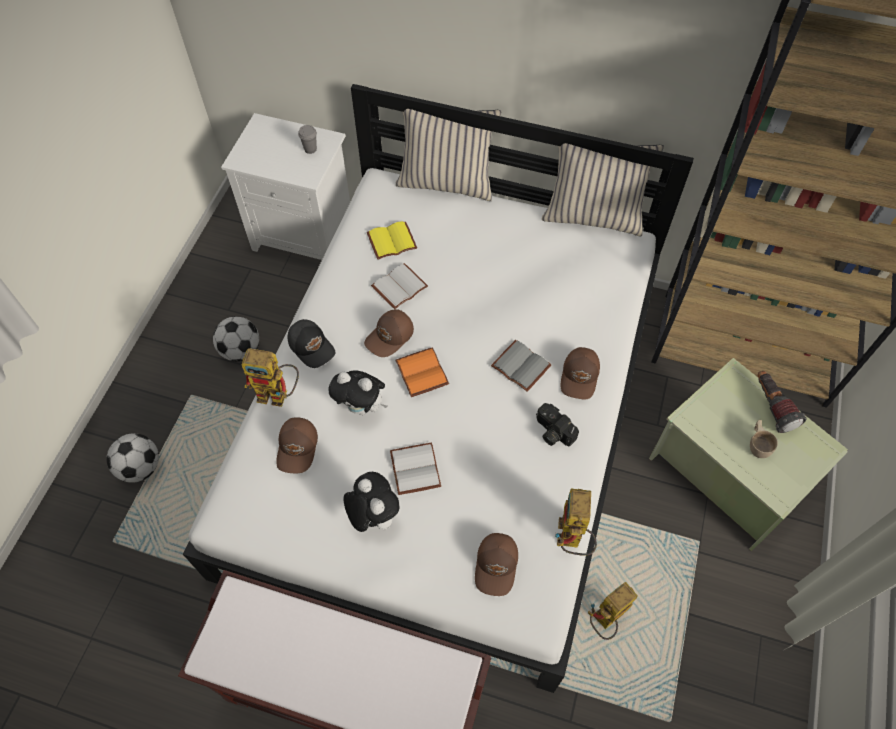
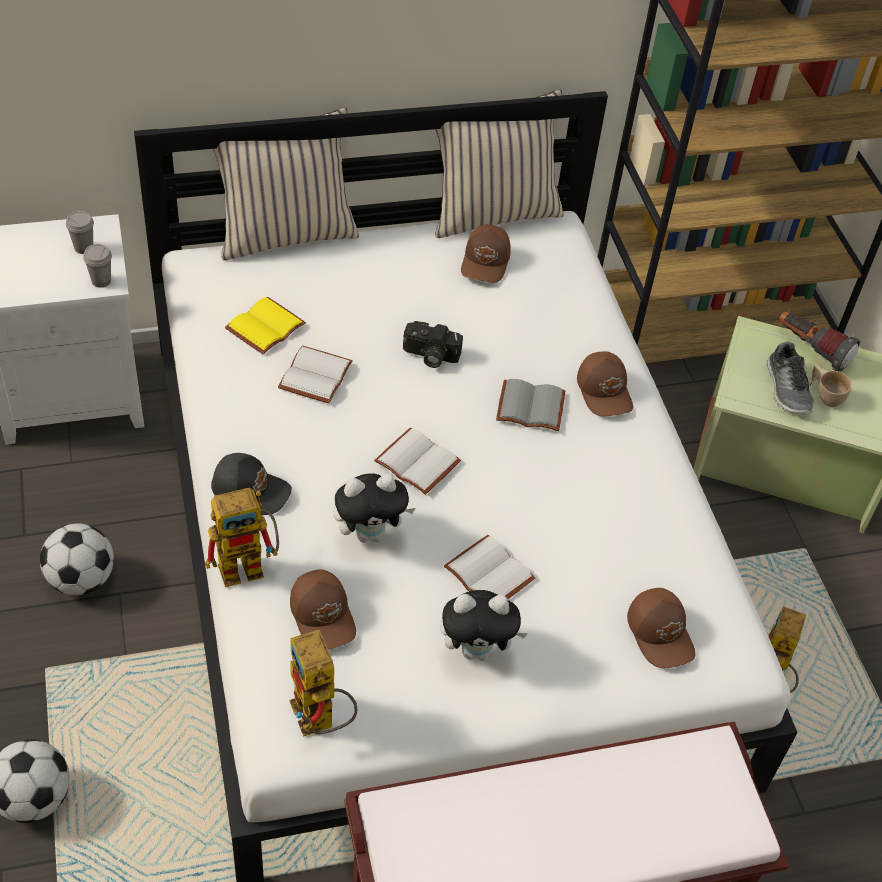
camera: 35 degrees left, 10 degrees down
(306, 175) = (101, 281): none -> grey cup
(373, 516) = (477, 649): plush toy -> plush toy turned 150 degrees clockwise
(390, 337) = (347, 437): brown cap -> brown cap (486, 262)
(423, 373) = (419, 462): orange book -> white book
(552, 432) = (617, 463): camera -> camera (429, 356)
(571, 540) = (720, 567): toy robot -> toy robot (319, 721)
(731, 429) = (787, 389): none -> shoe

